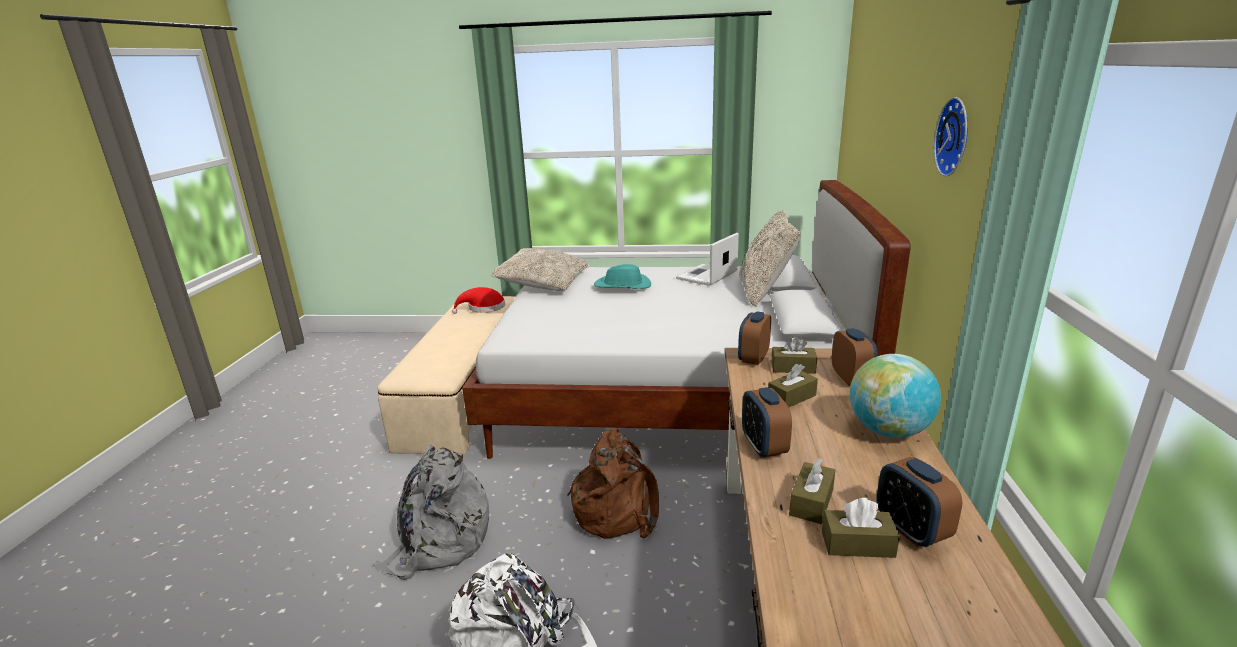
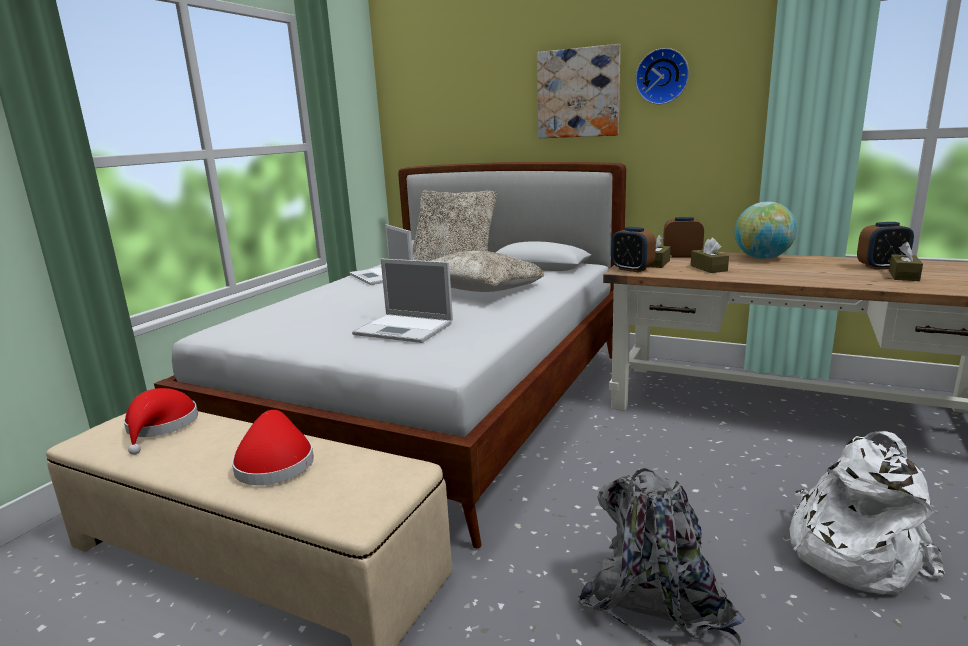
camera: 70 degrees left, 5 degrees down
(448, 345) = (274, 463): none -> red hat
(543, 282) = (262, 335): beige pillow -> beige pillow (480, 291)
(569, 313) = (405, 329): none -> laptop
(617, 509) = (630, 466): brown backpack -> none
(623, 285) = (359, 301): turquoise hat -> none
(763, 447) = (787, 280): alarm clock -> none
(811, 502) = (860, 278): brown tissue box -> none
(912, 137) = (578, 93): none -> picture

